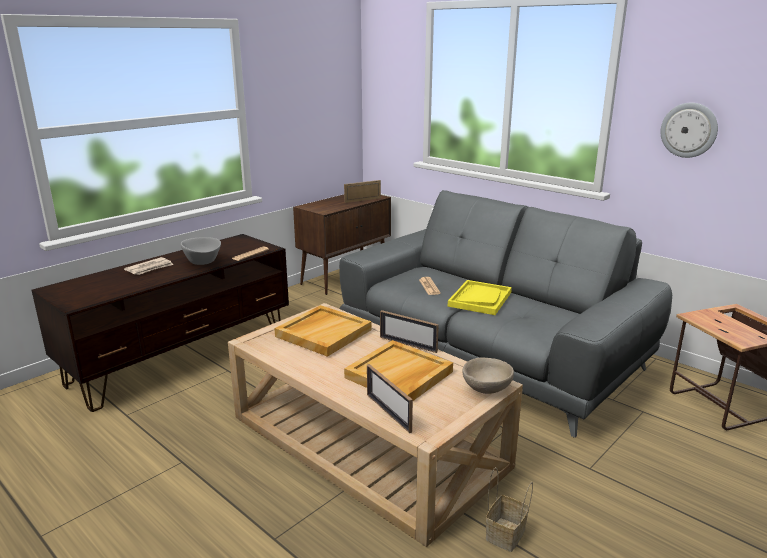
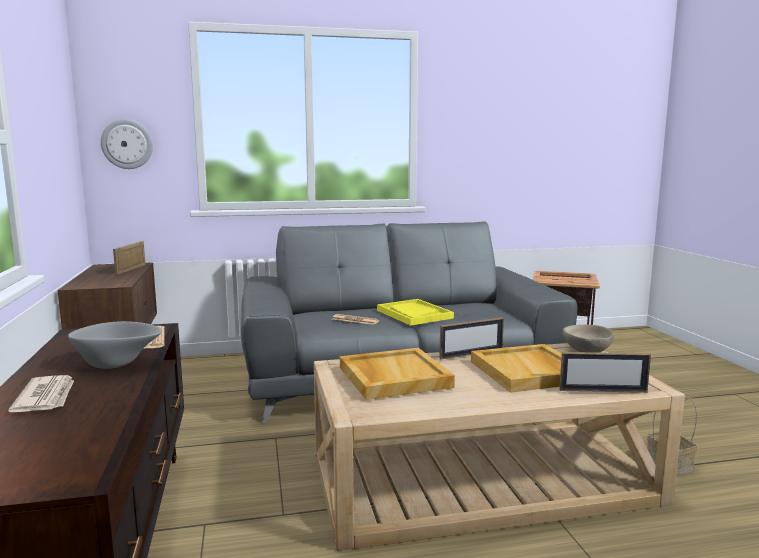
camera: 55 degrees left, 10 degrees down
(689, 130) = (479, 143): wall clock -> wall clock (127, 144)

